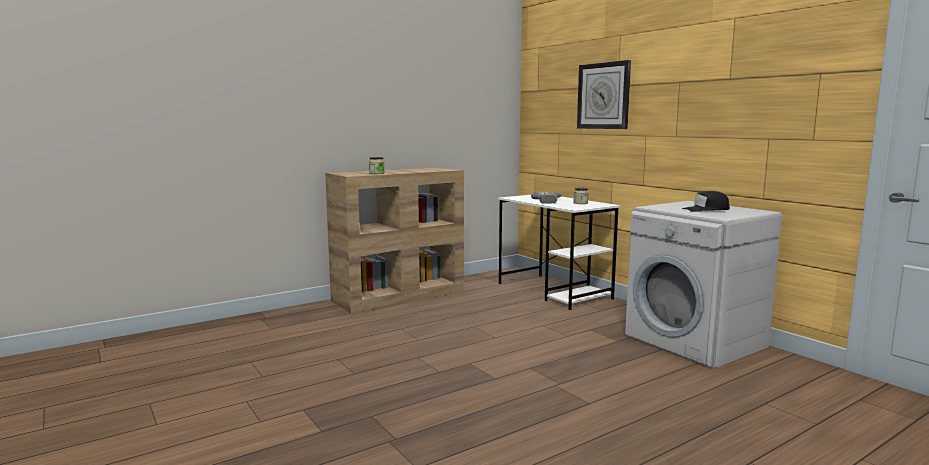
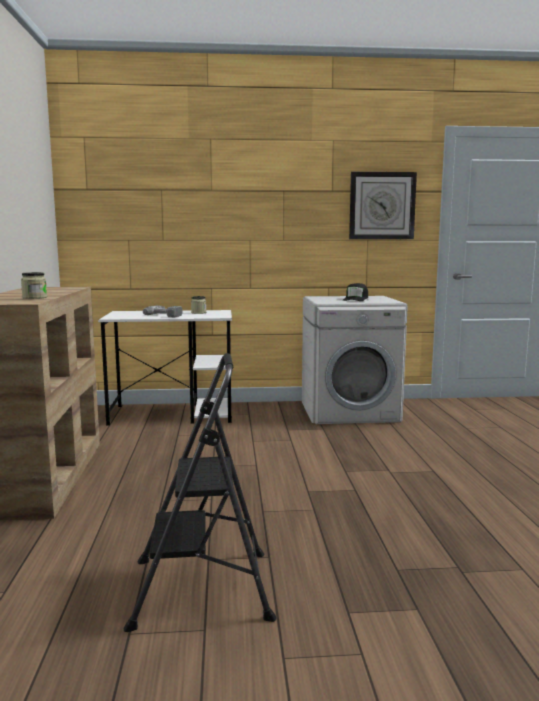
camera: 60 degrees left, 0 degrees up
(304, 366) = (206, 587): none -> black step ladder
(603, 96) = (195, 200): wall clock -> wall clock (382, 206)

